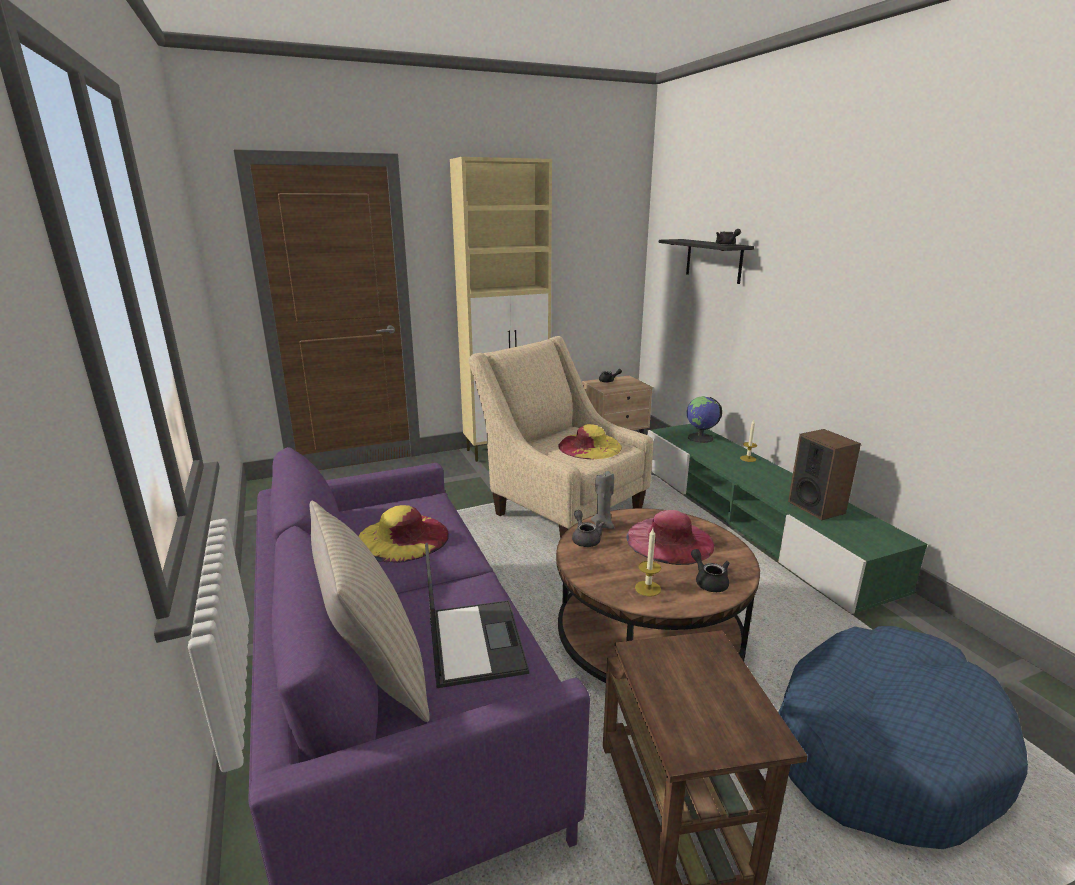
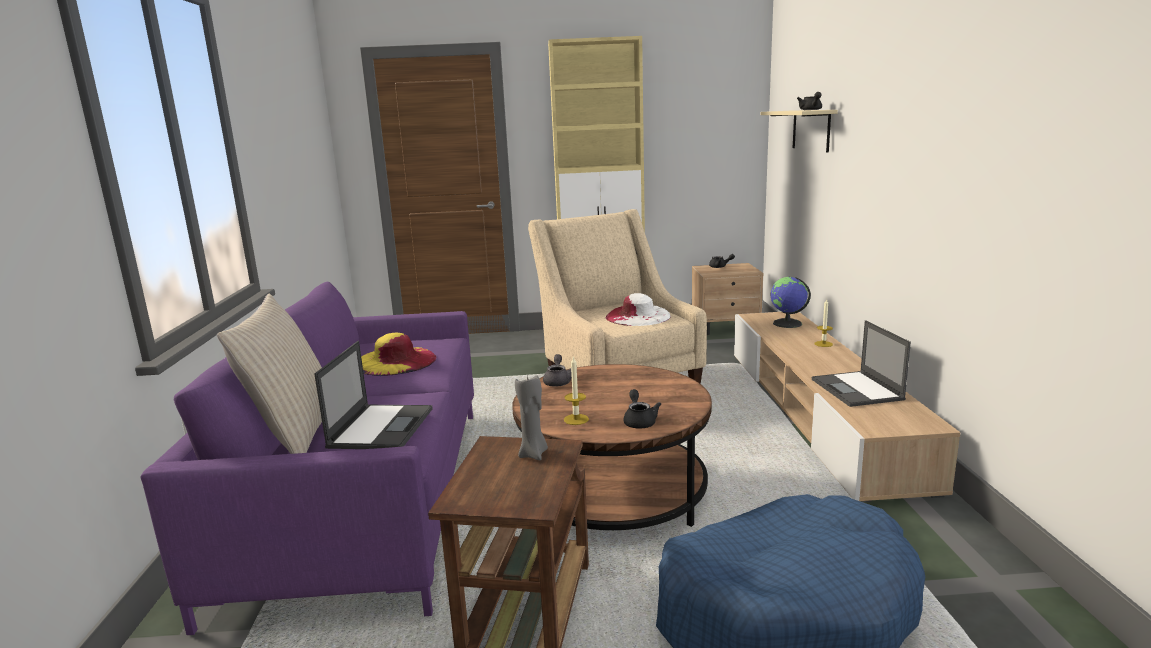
camera: 20 degrees right, 5 degrees down
(590, 446) = (638, 316): yellow hat -> white hat
(603, 525) = (585, 373): grey candle -> grey candle (533, 454)
(670, 540) = (636, 389): pink hat -> none
(713, 260) = (811, 130): black shelf -> beige shelf
(753, 521) = (818, 412): green tv stand -> beige tv stand
(816, 507) = (857, 390): speaker -> laptop

